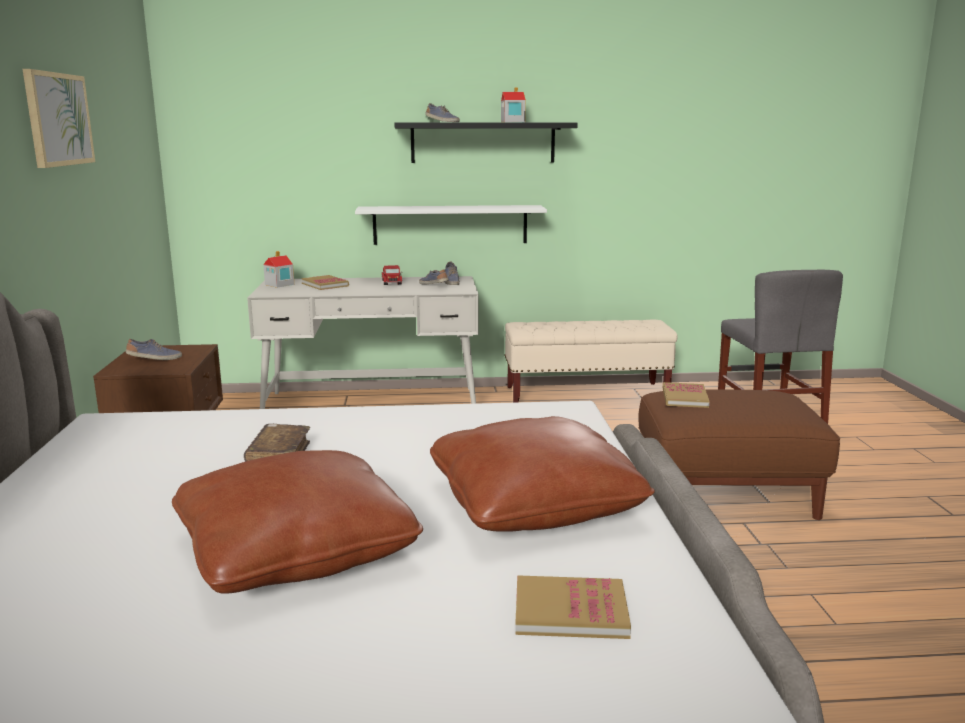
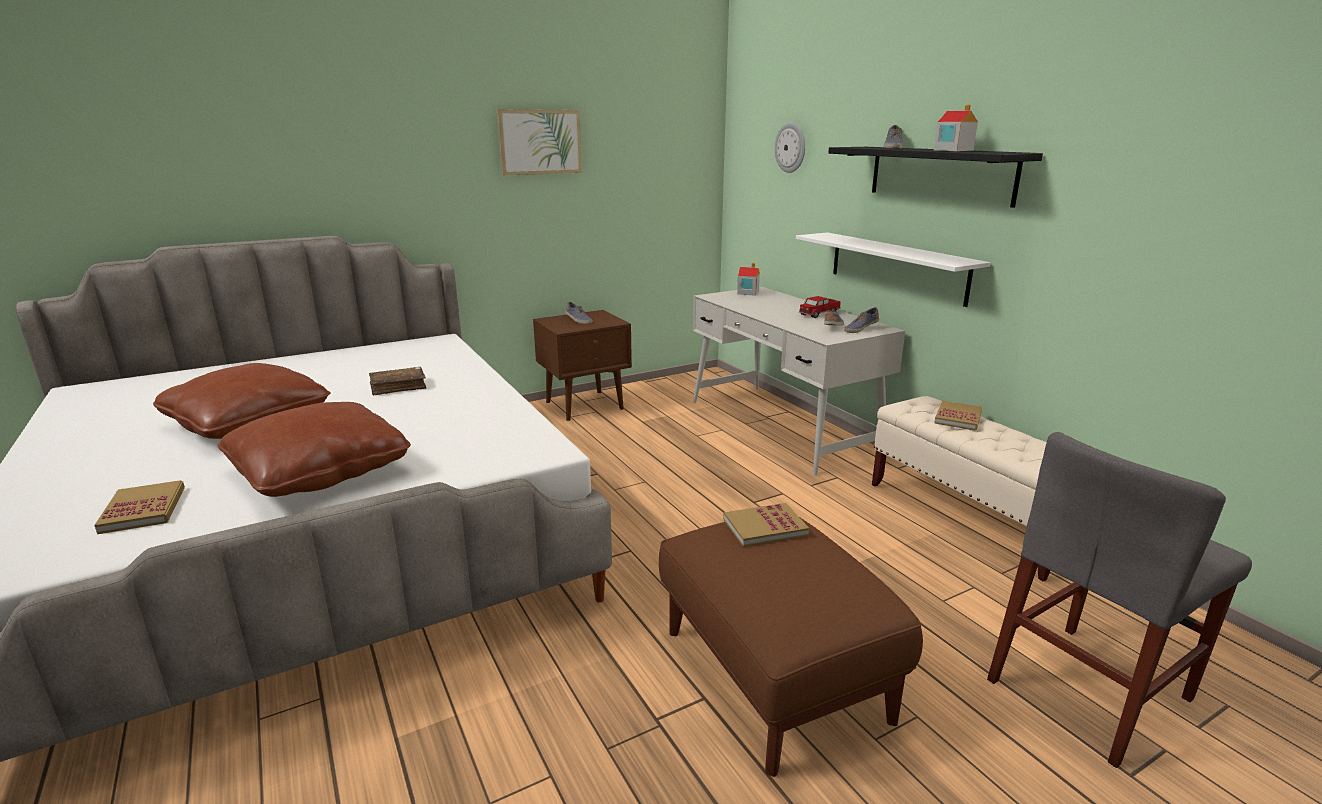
camera: 65 degrees right, 5 degrees up
(287, 126) = (791, 147): none -> wall clock
(325, 284) = (770, 301): book -> book (958, 418)

